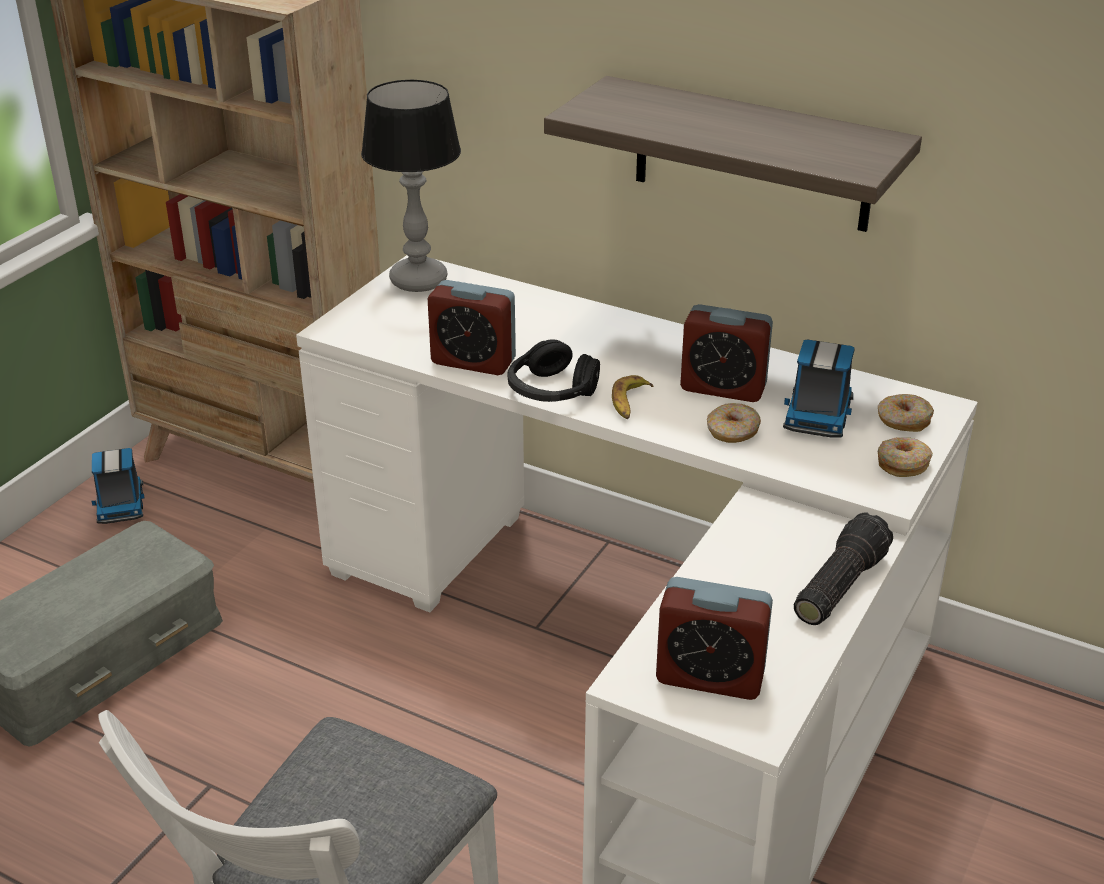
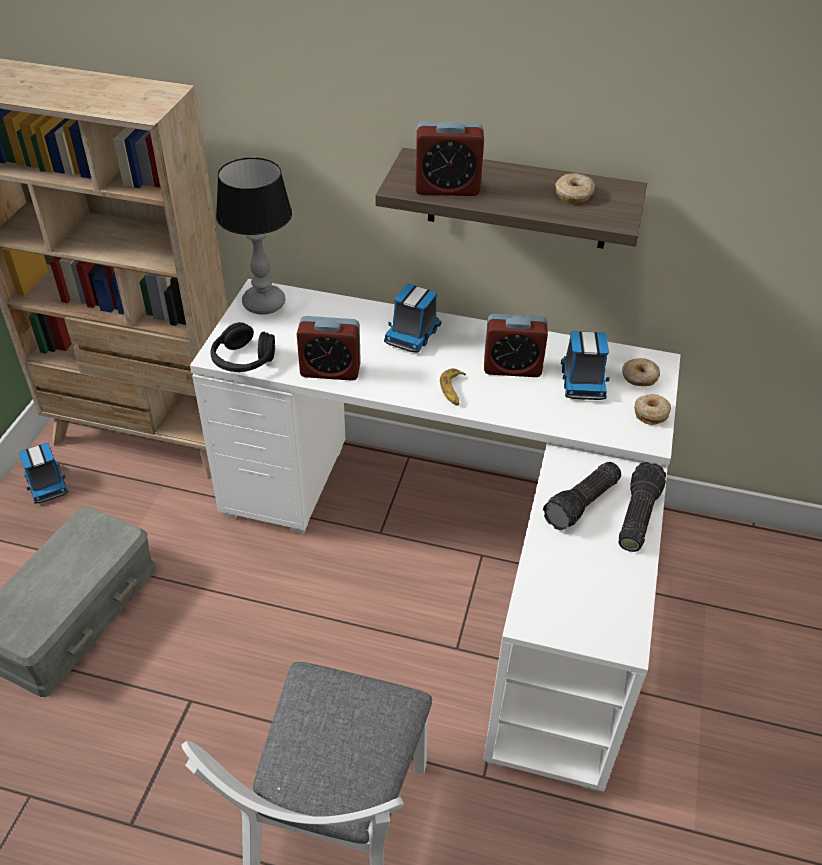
camera: 15 degrees left, 10 degrees up
(551, 390) = (395, 388): black headphones -> black headphones (243, 360)
(601, 335) = (413, 334): none -> toy truck
(710, 677) = (580, 606): alarm clock -> alarm clock (447, 188)
(732, 432) = (531, 404): donut -> donut (573, 195)
(764, 561) = (583, 504): none -> flashlight

